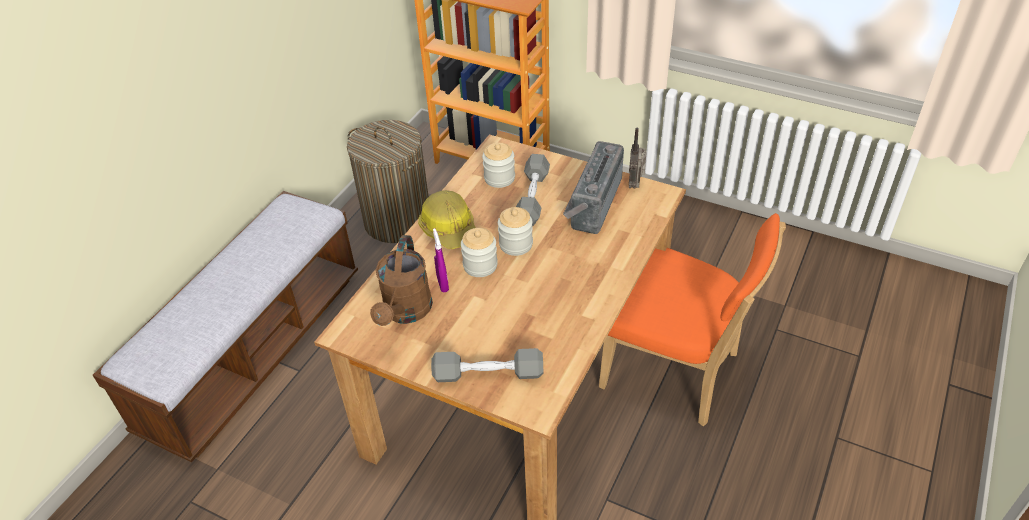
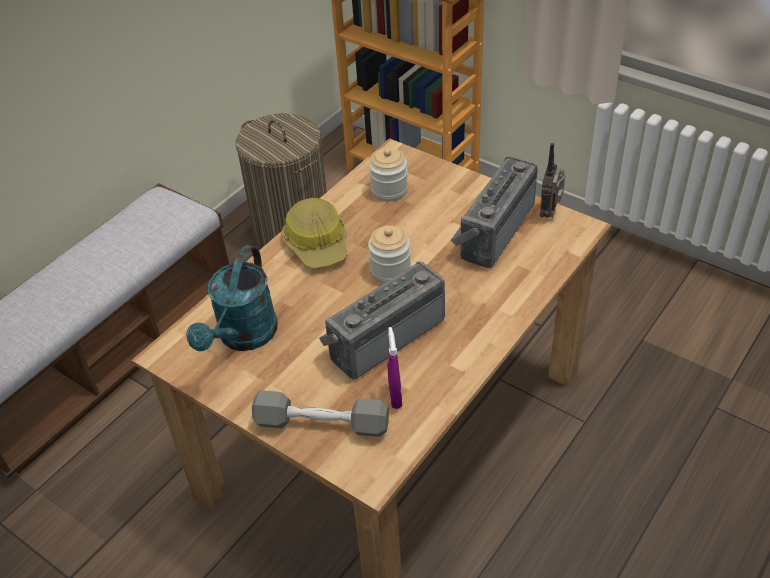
camera: 10 degrees right, 0 degrees up
(405, 312) = (243, 337): brown watering can -> turquoise watering can
(443, 284) = (294, 309): purple spray bottle -> purple spray bottle (395, 396)
(480, 265) = (343, 291): jar -> none
(522, 298) = (384, 336): none -> radio
(532, 198) = (423, 217): grey dumbbell -> none
(676, 373) = (582, 445): orange chair -> none

